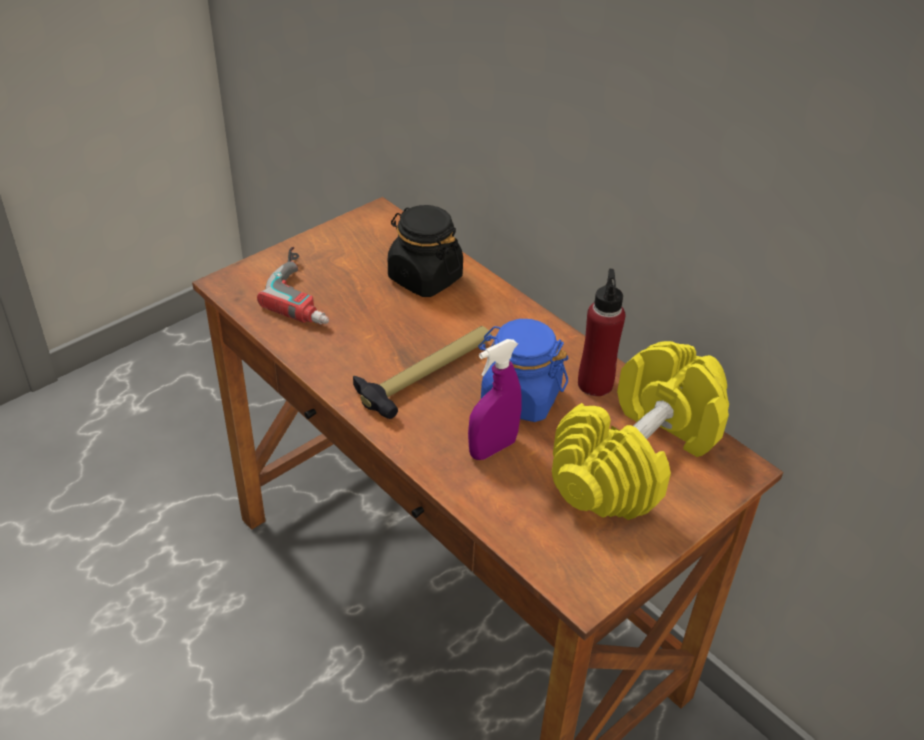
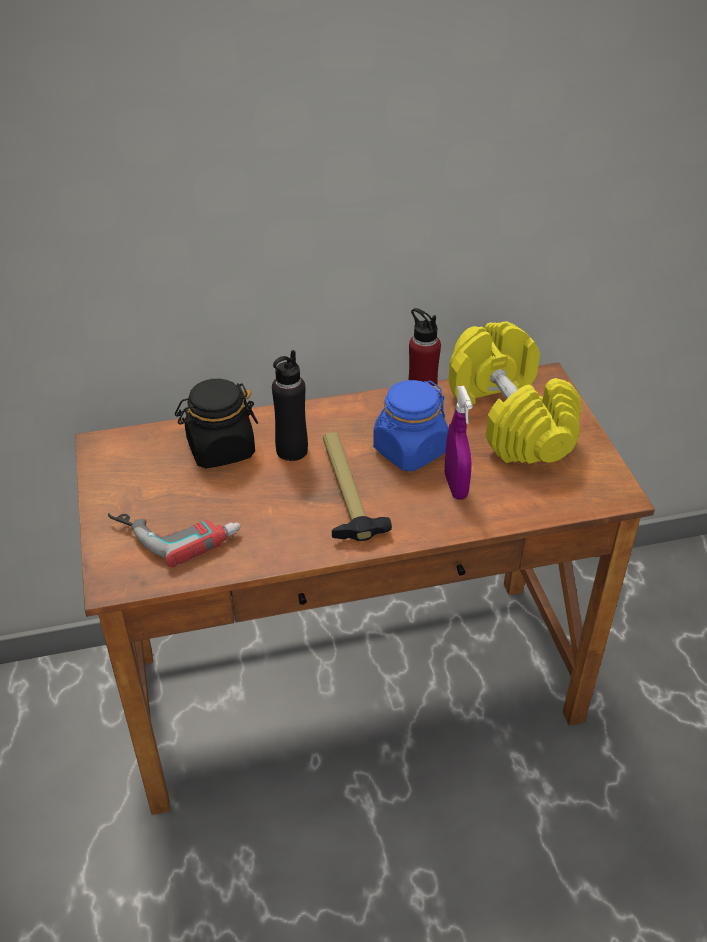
camera: 60 degrees left, 0 degrees up
(456, 320) = (291, 450): none -> black bottle

